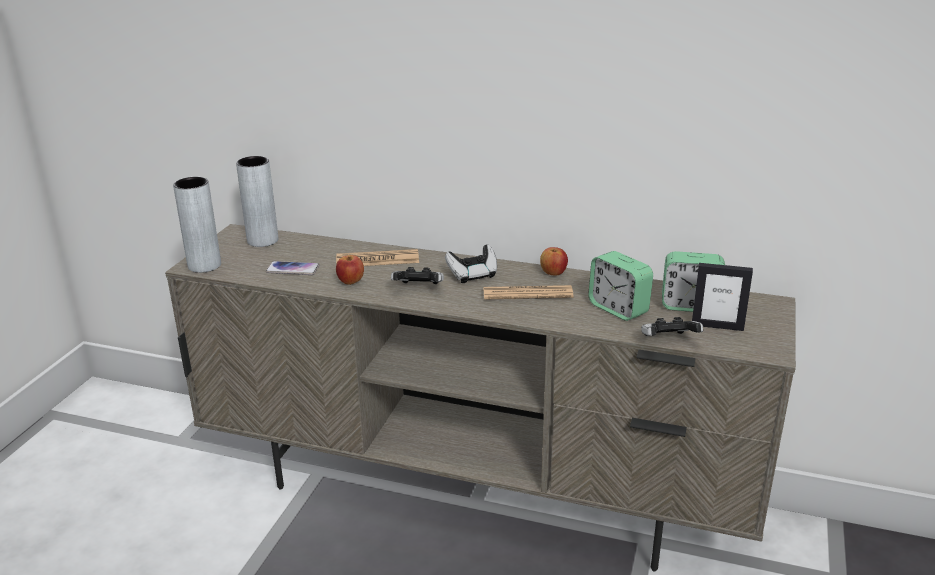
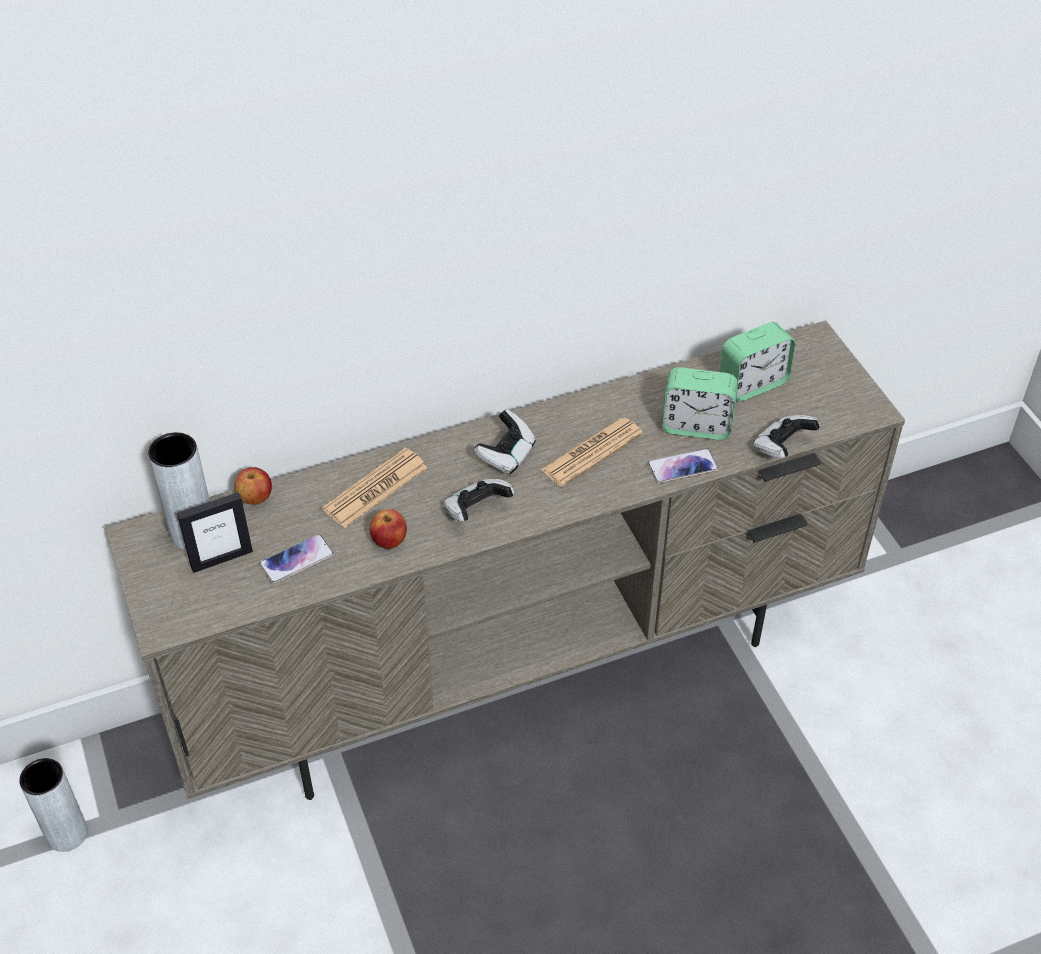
camera: 40 degrees left, 20 degrees up
(204, 265) = (179, 617): grey vase -> grey vase (67, 833)
(553, 273) = (583, 405): apple -> apple (255, 498)
(579, 322) = (682, 467): none -> phone
(717, 326) = (801, 400): picture frame -> picture frame (221, 558)

